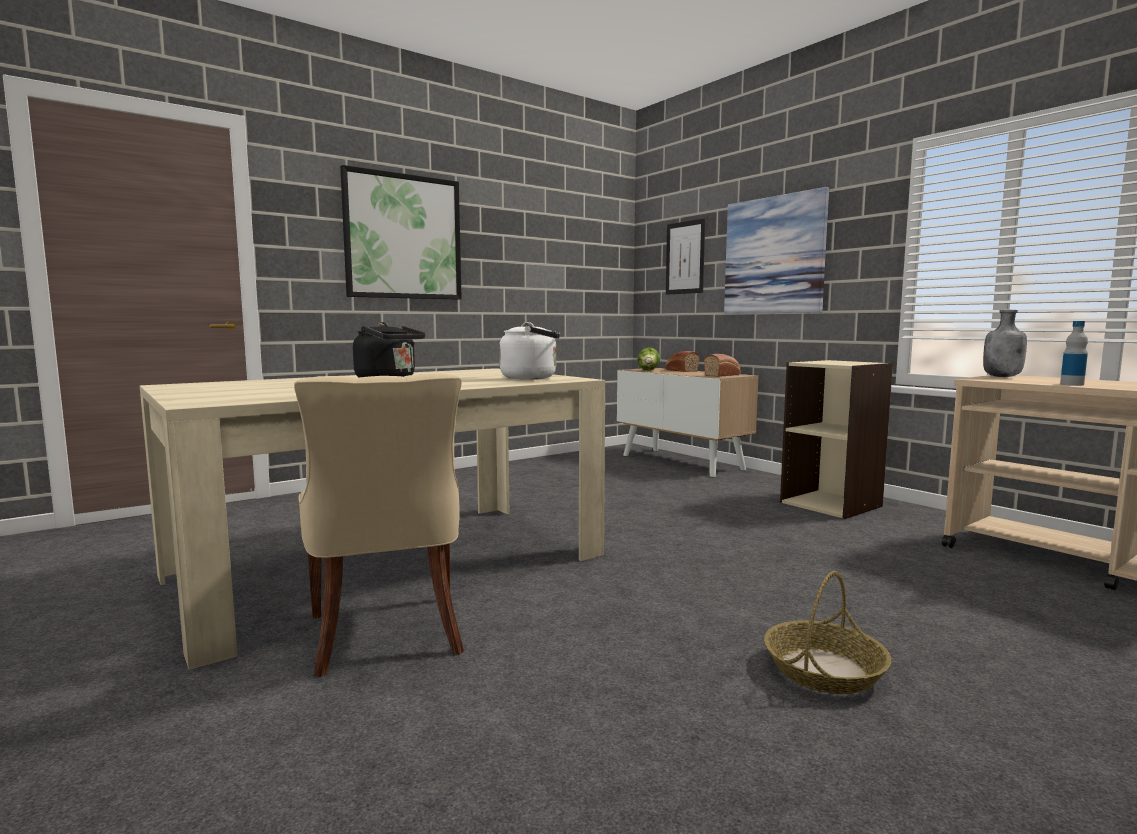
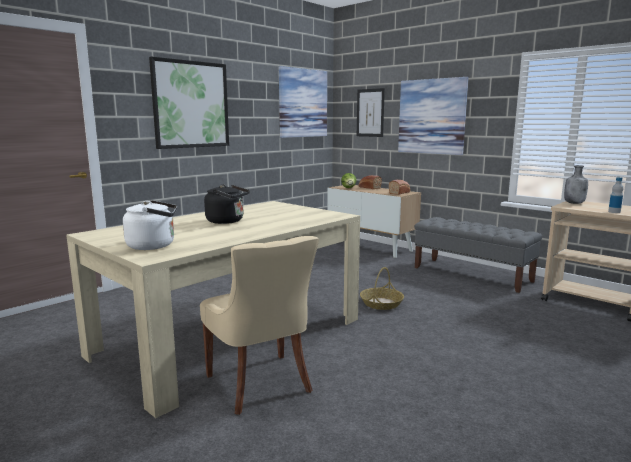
camera: 10 degrees left, 5 degrees up
(532, 378) = (314, 215): white kettle -> white kettle (154, 246)
(584, 245) = (303, 103): none -> picture
(824, 670) = (507, 382): basket -> basket (381, 303)
(831, 504) = (472, 274): beige bookcase -> grey bench

